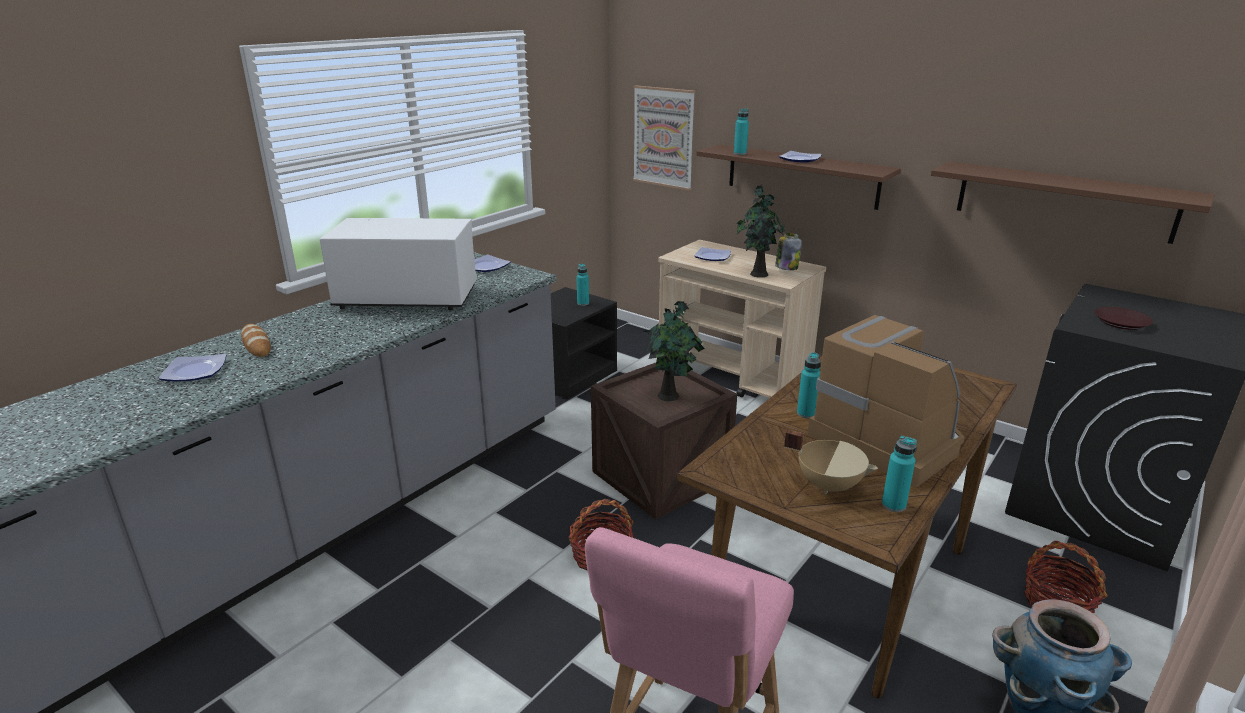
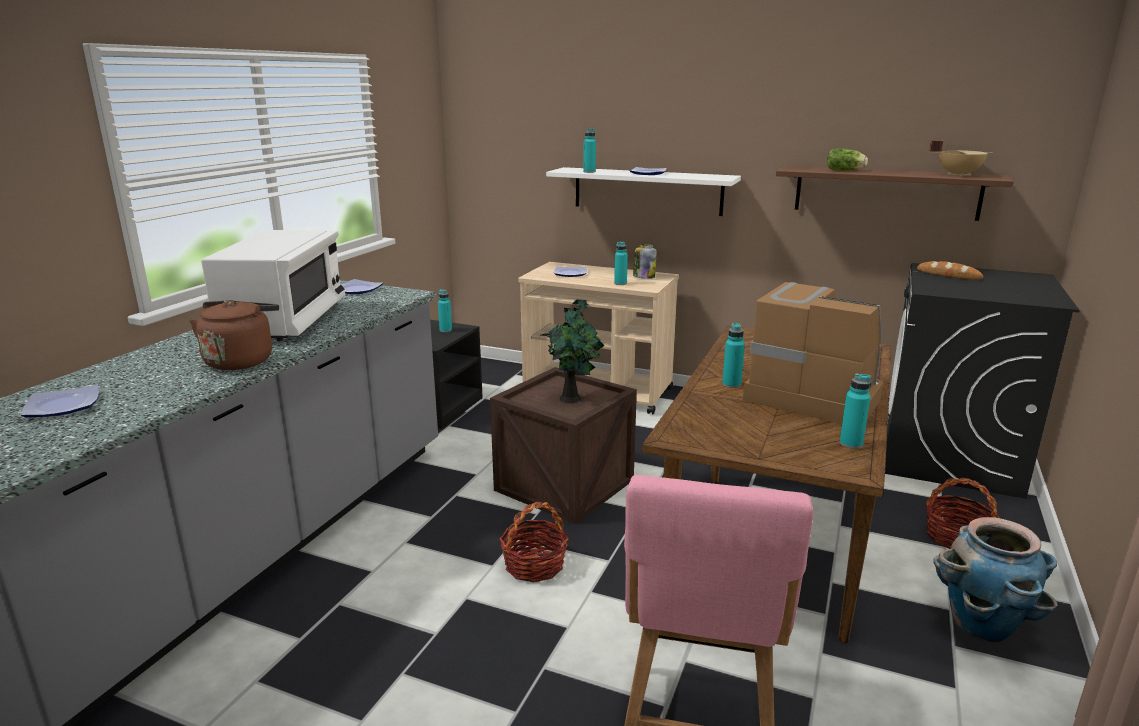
camera: 15 degrees left, 5 degrees down
(256, 344) = (128, 375): bread -> bread (948, 275)
(350, 339) = (241, 360): none -> brown kettle
(407, 299) = (285, 322): white microwave -> white microwave turned 105 degrees clockwise
(663, 137) = (504, 165): picture -> none
(757, 274) = (620, 283): potted plant -> turquoise bottle
(801, 176) = (647, 191): brown shelf -> white shelf
(828, 485) = (786, 436): beige cooking pot -> beige cooking pot (958, 175)
(1014, 174) = (846, 170): none -> lettuce
(1121, 322) = (959, 285): brown plate -> none

